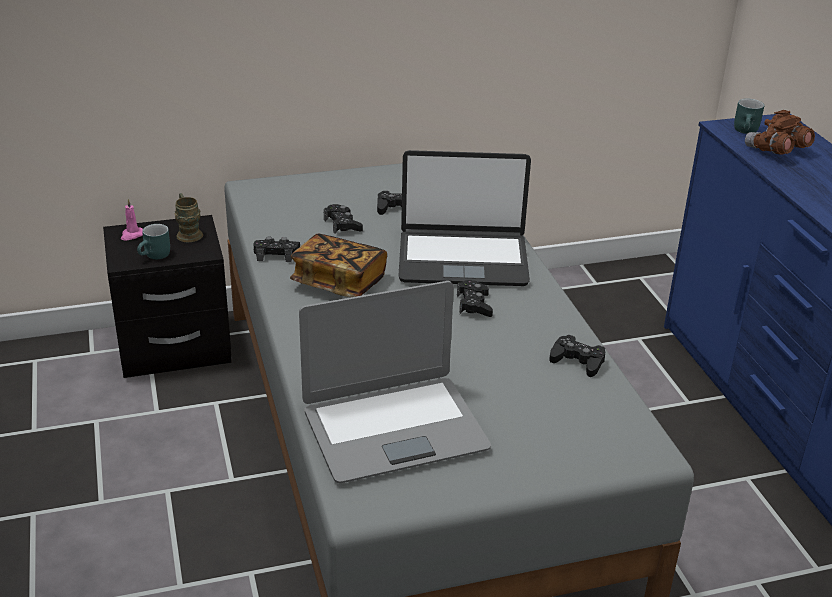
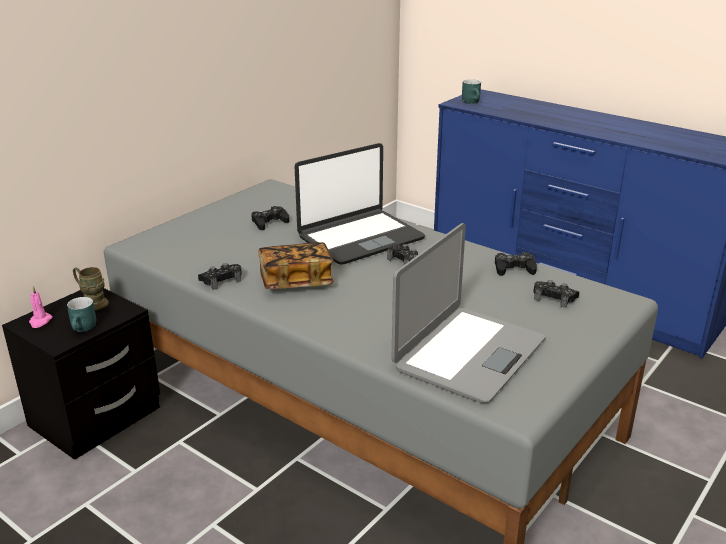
camera: 35 degrees left, 5 degrees down
(342, 224) = (244, 245): black game controller -> black game controller (554, 298)
(776, 151) = (504, 108): brown binoculars -> none

